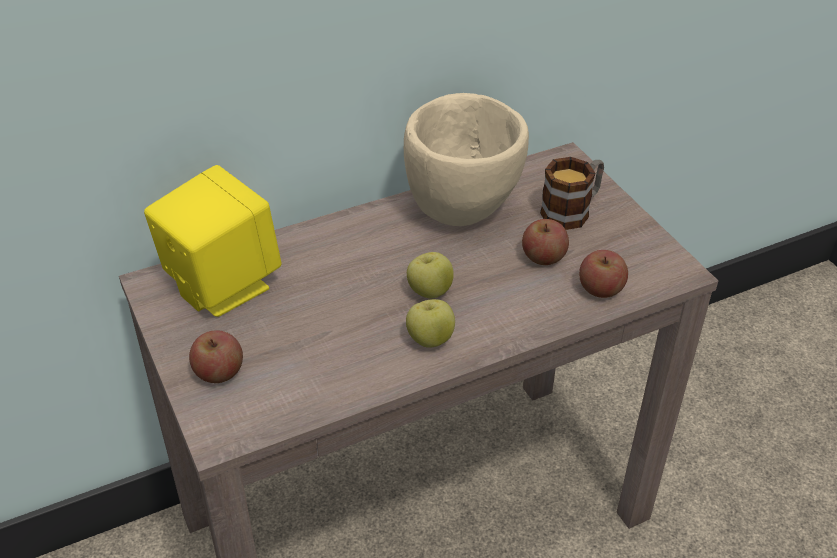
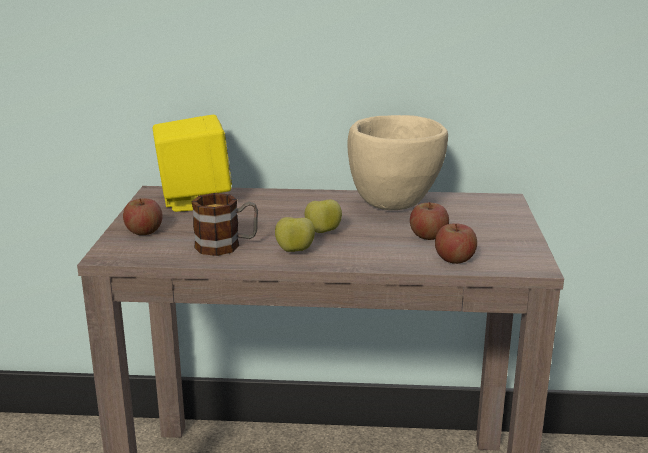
camera: 30 degrees right, 20 degrees down
(572, 210) = (479, 221): mug -> mug (227, 246)

